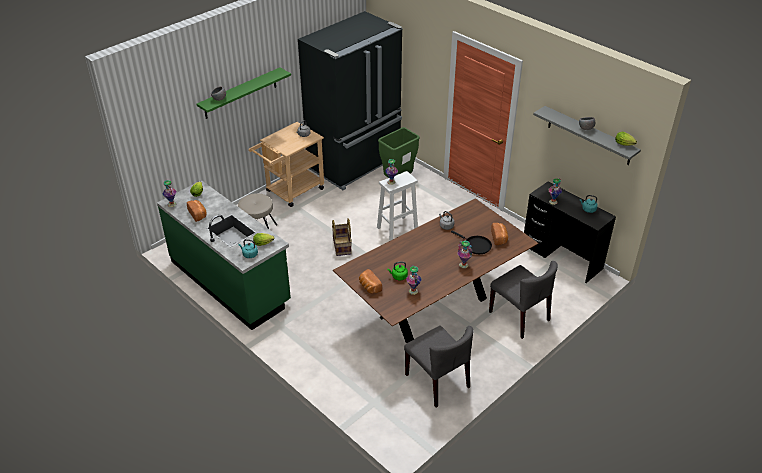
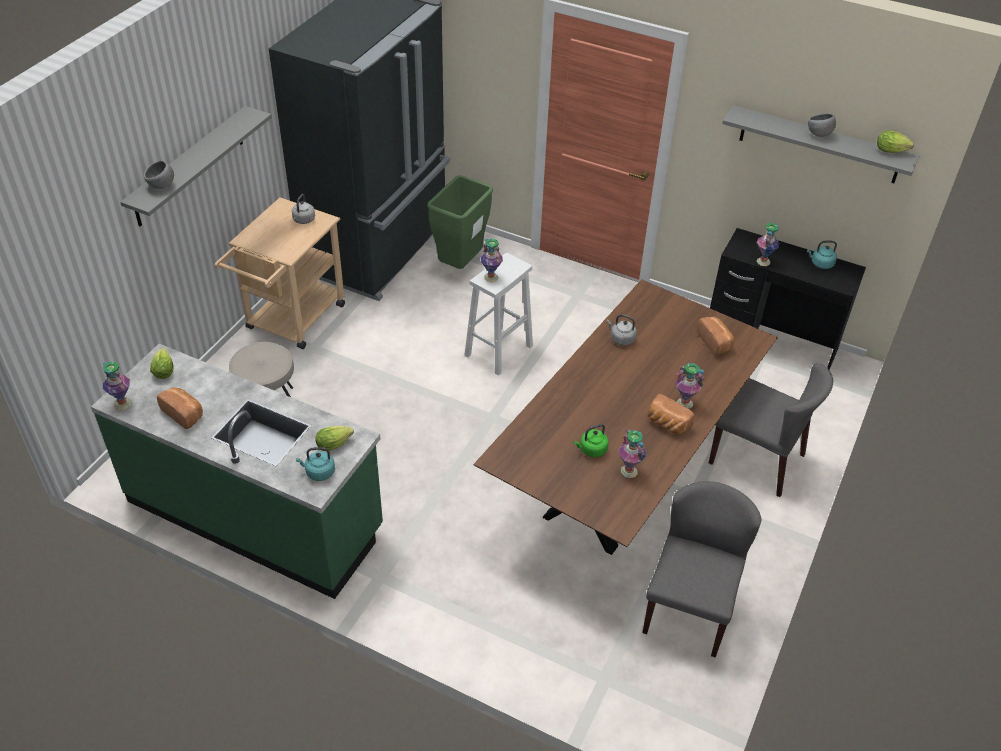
camera: 20 degrees left, 5 degrees up
(240, 93) = (189, 167): green shelf -> grey shelf
(342, 246) = (423, 402): basket -> none
(369, 287) = (552, 482): bread -> bread (667, 424)
(437, 381) = (688, 608): grey chair -> grey chair turned 105 degrees counterclockwise
(476, 245) = (686, 363): black frying pan -> none

